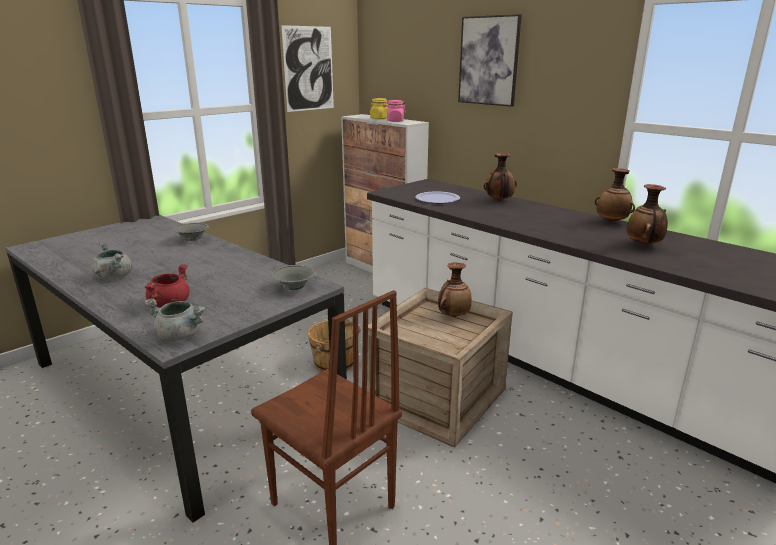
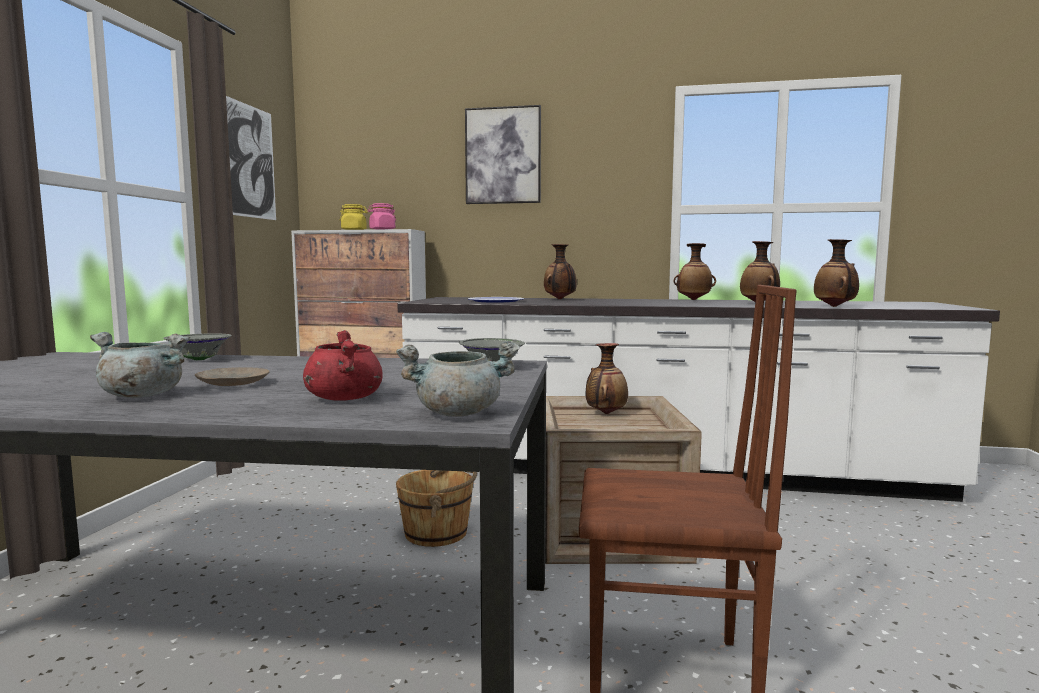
camera: 35 degrees left, 15 degrees down
(160, 273) = (233, 383): none -> beige plate
(692, 271) = (835, 306): none -> vase

